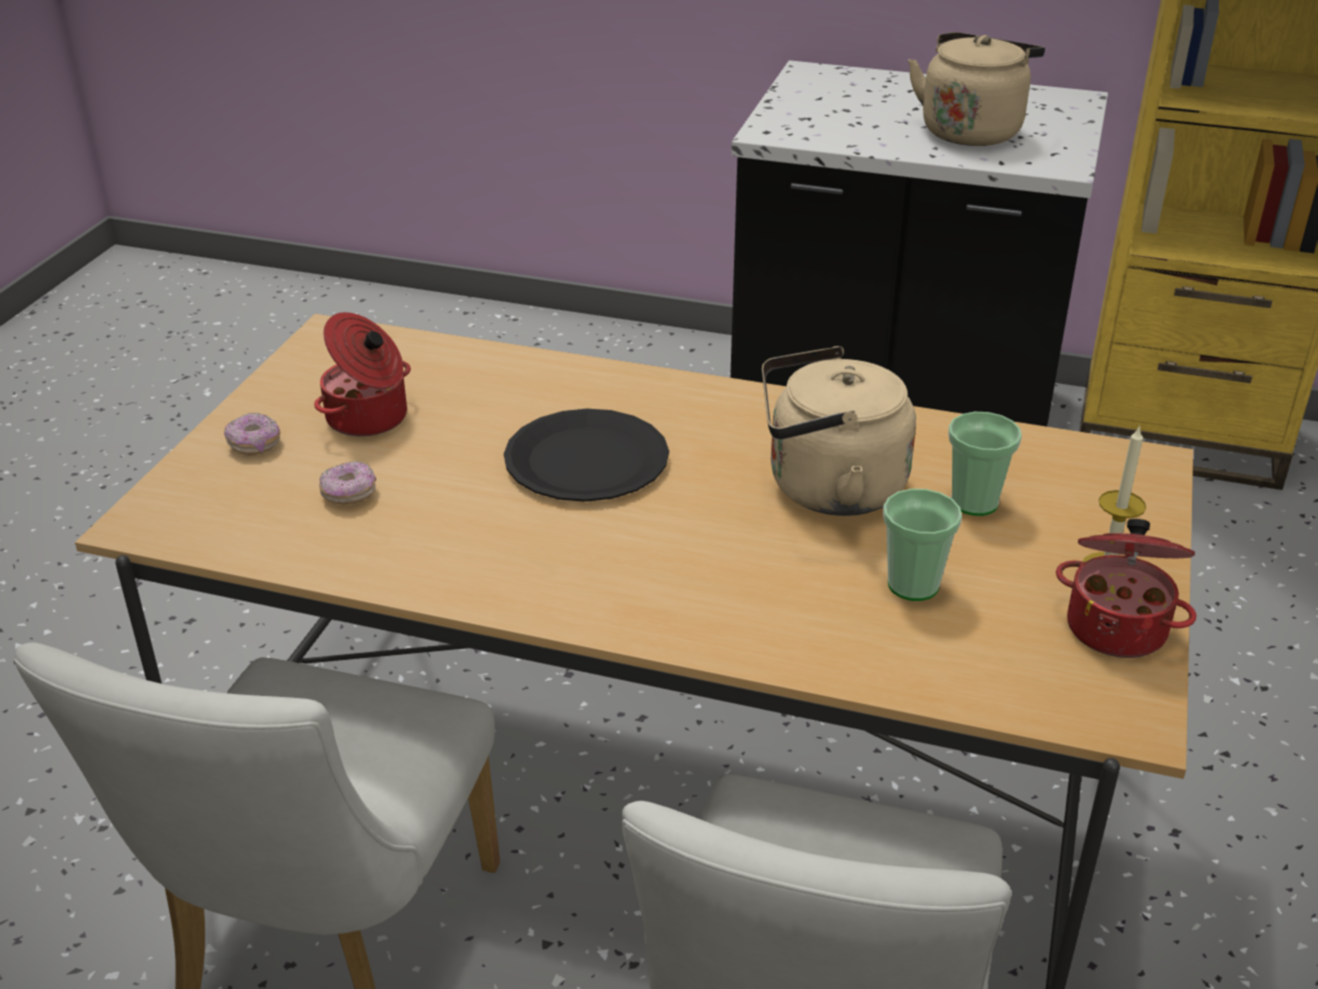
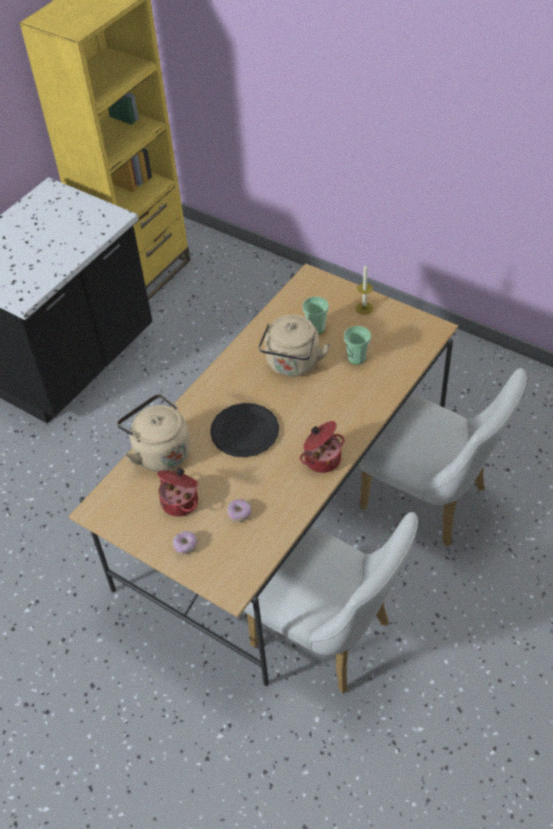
camera: 70 degrees left, 15 degrees up
(972, 131) = (64, 232): beige kettle -> beige kettle (159, 451)
(1117, 627) = (393, 316): cooking pot -> cooking pot (322, 458)

